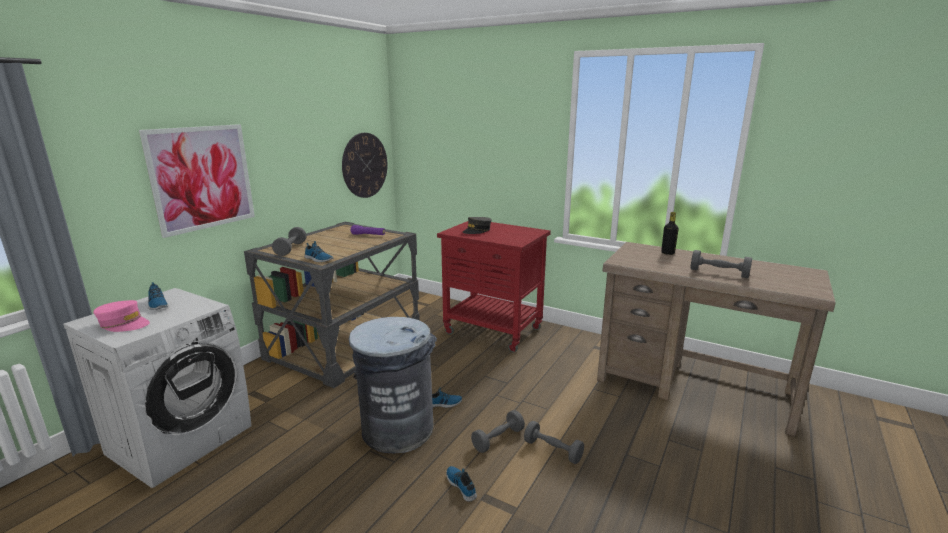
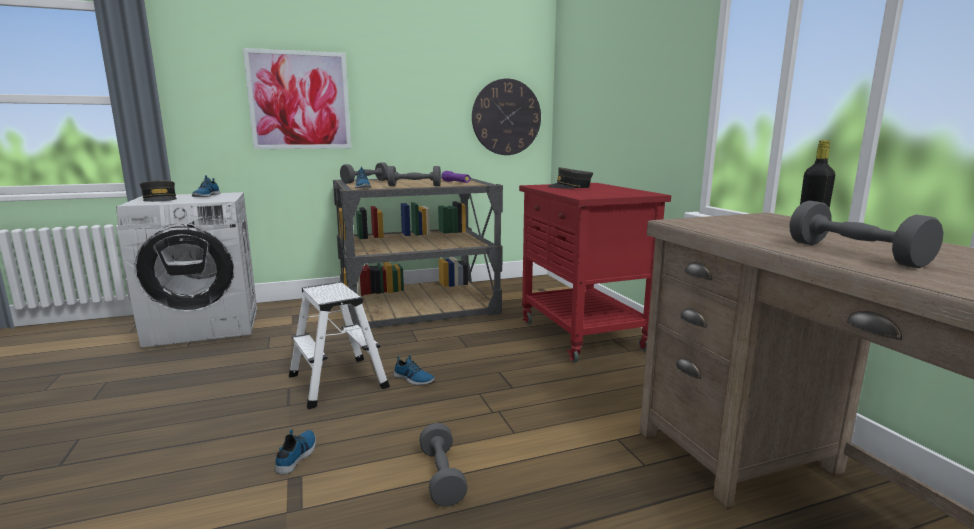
camera: 40 degrees right, 5 degrees down
(124, 324) = (160, 199): pink cap -> grey cap
(397, 429) = (338, 381): grey trash can -> white step ladder
(498, 439) = (405, 434): grey dumbbell -> grey dumbbell (414, 186)

